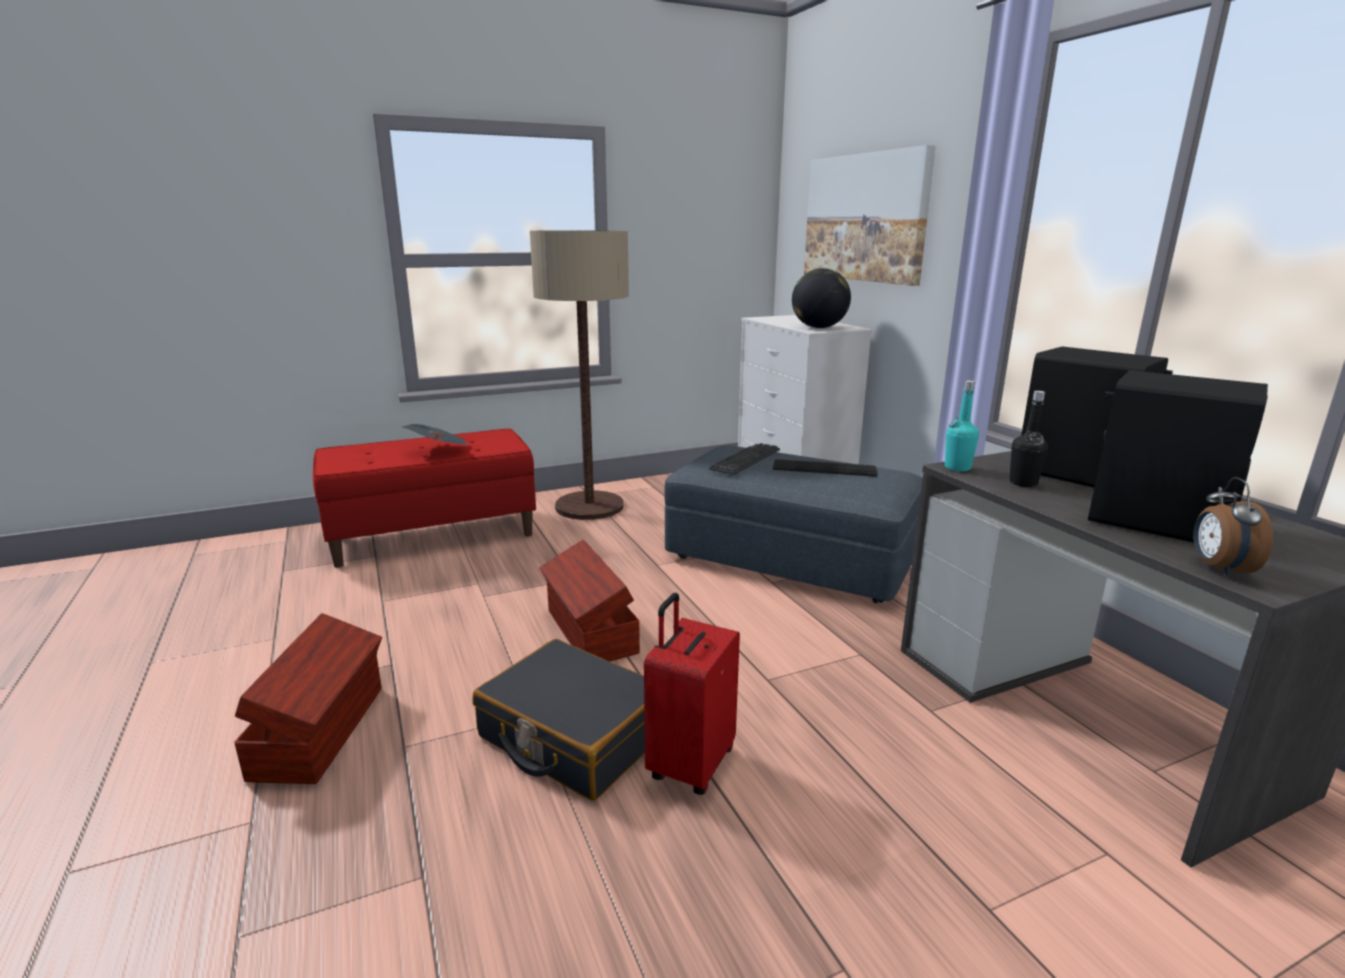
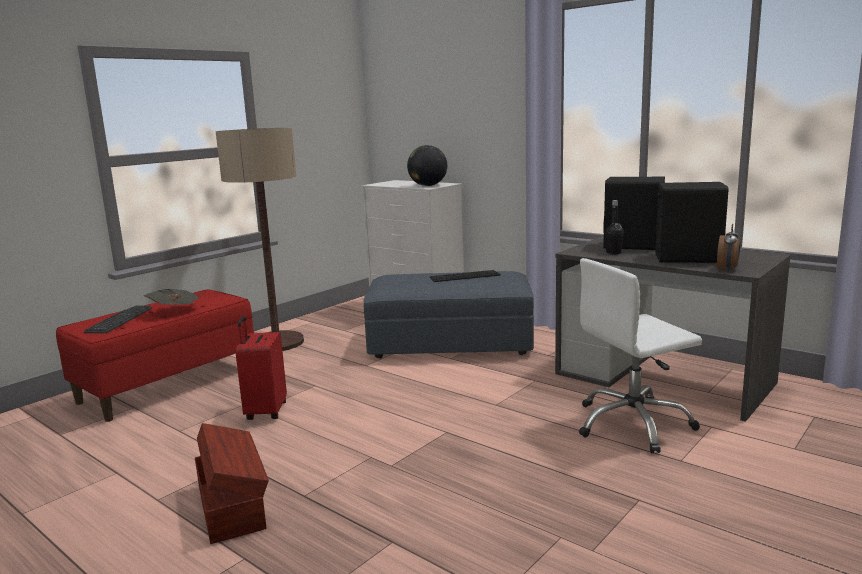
camera: 25 degrees left, 5 degrees down
(572, 736) = (409, 459): black suitcase -> none
(590, 632) = (361, 410): brown storage box -> none
(689, 764) = (491, 452): red suitcase -> red suitcase (265, 412)
(745, 459) = (410, 280): keyboard -> keyboard (120, 320)
(865, 218) = (443, 110): picture -> none
(957, 468) = (574, 252): turquoise bottle -> none
(957, 793) = (633, 424): none -> white office chair
(1218, 568) = (727, 269): alarm clock -> alarm clock turned 135 degrees counterclockwise

